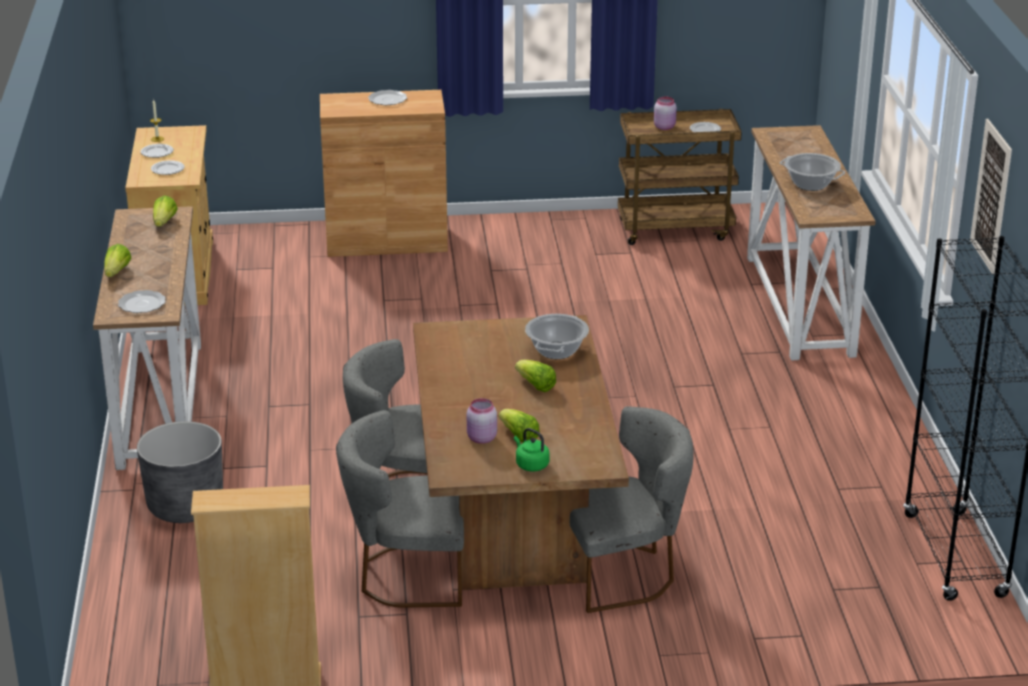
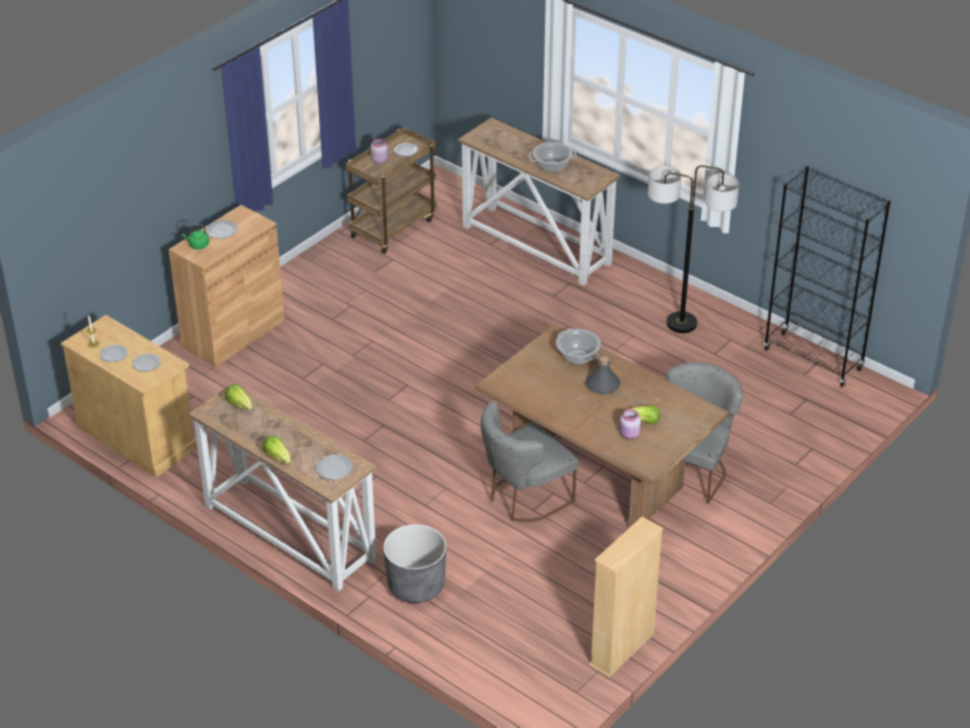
camera: 45 degrees left, 10 degrees up
(406, 576) = (596, 544): grey chair -> none
(530, 465) = (676, 434): green kettle -> green kettle (197, 245)
(535, 386) = (603, 385): lettuce -> grey bottle
(847, 443) = (681, 323): none -> floor lamp
(991, 196) = (776, 143): picture -> none

